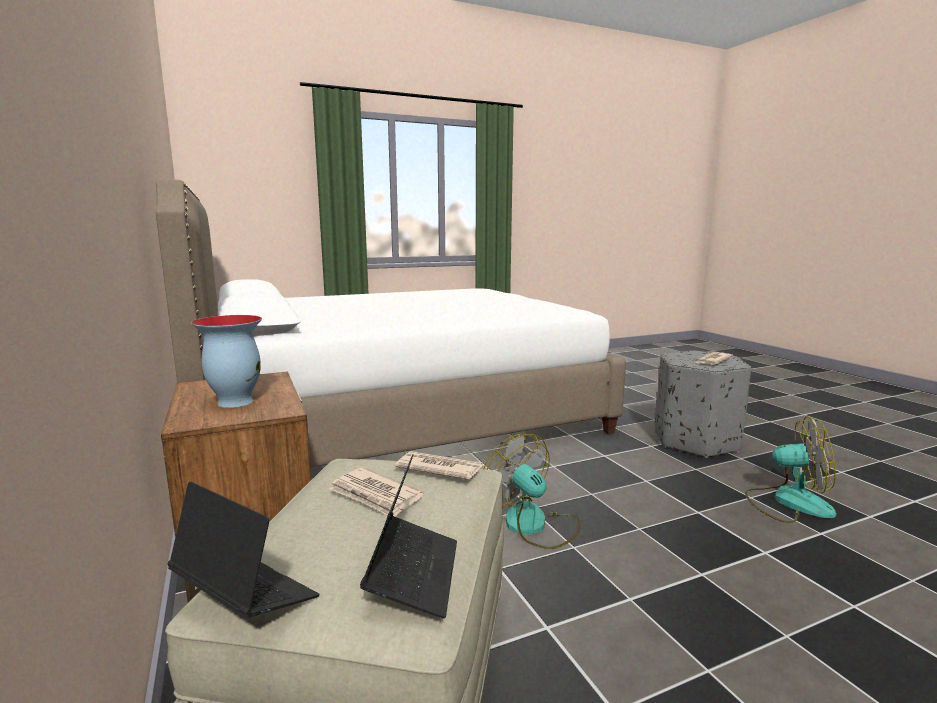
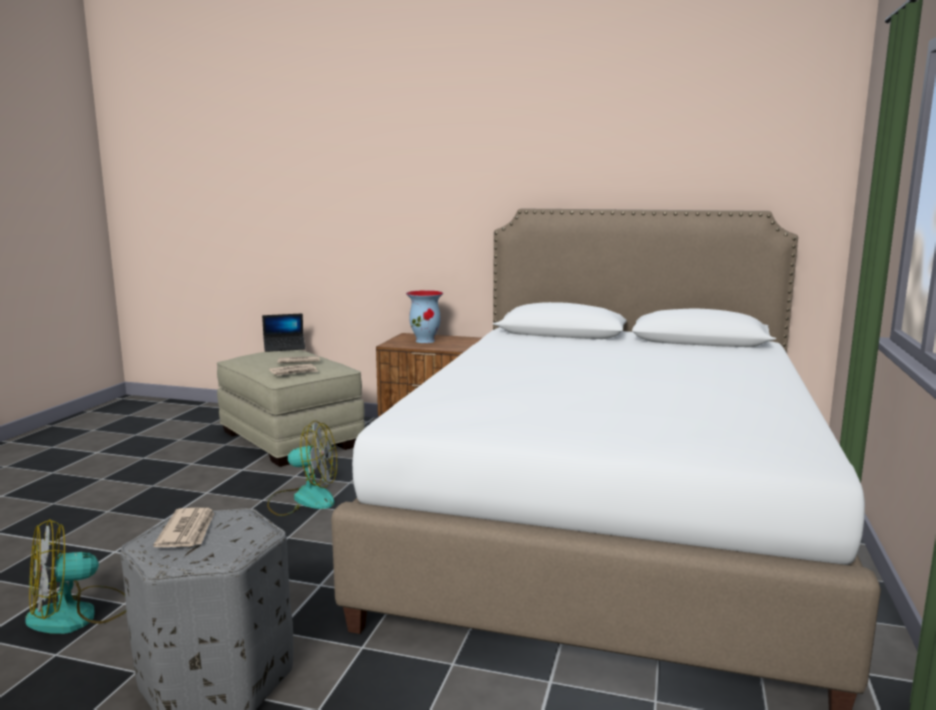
camera: 130 degrees right, 0 degrees up
(413, 574) = (246, 358): laptop -> none

